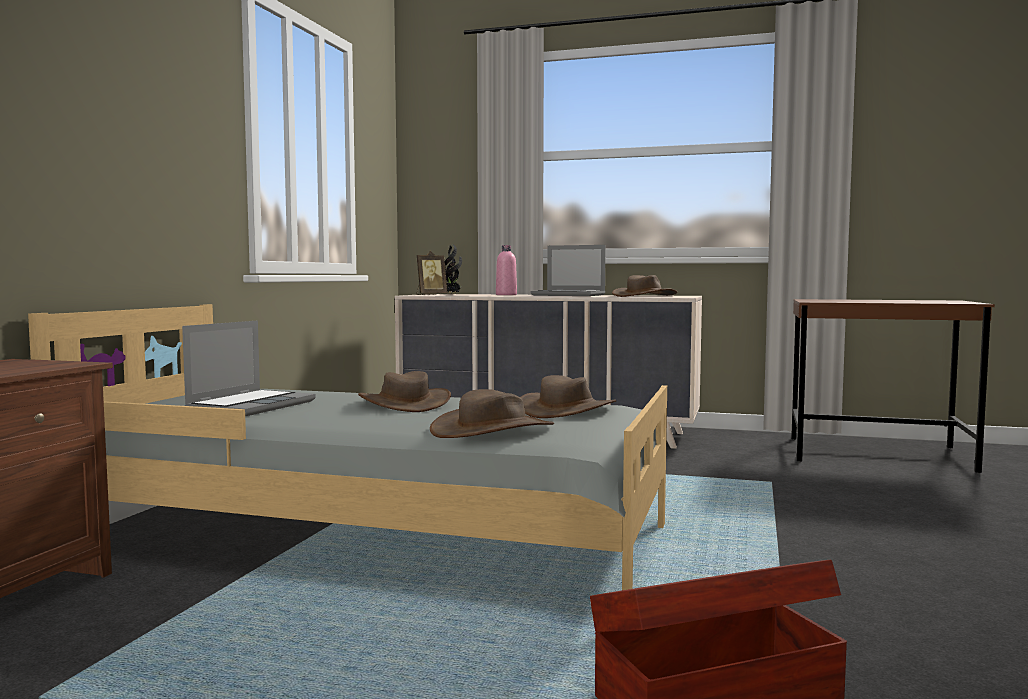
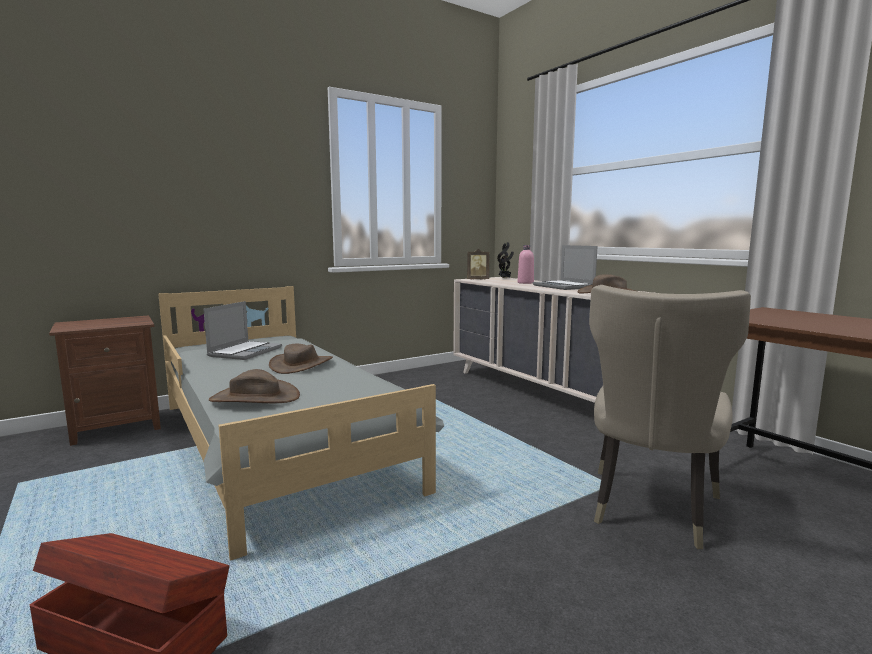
camera: 40 degrees right, 5 degrees up
(251, 405) = (245, 352): laptop -> laptop turned 45 degrees counterclockwise
(567, 410) = (353, 390): brown hat -> none
(827, 489) = (650, 510): none -> beige chair

